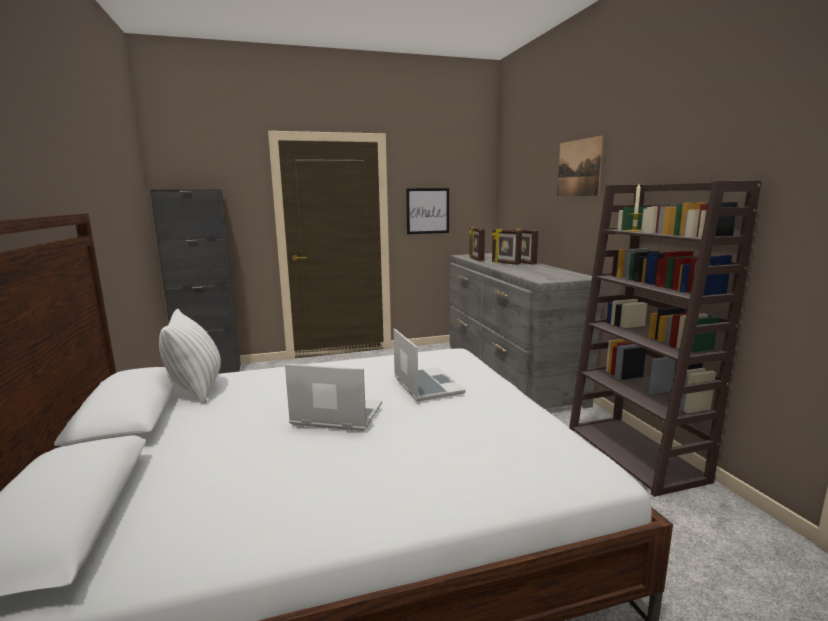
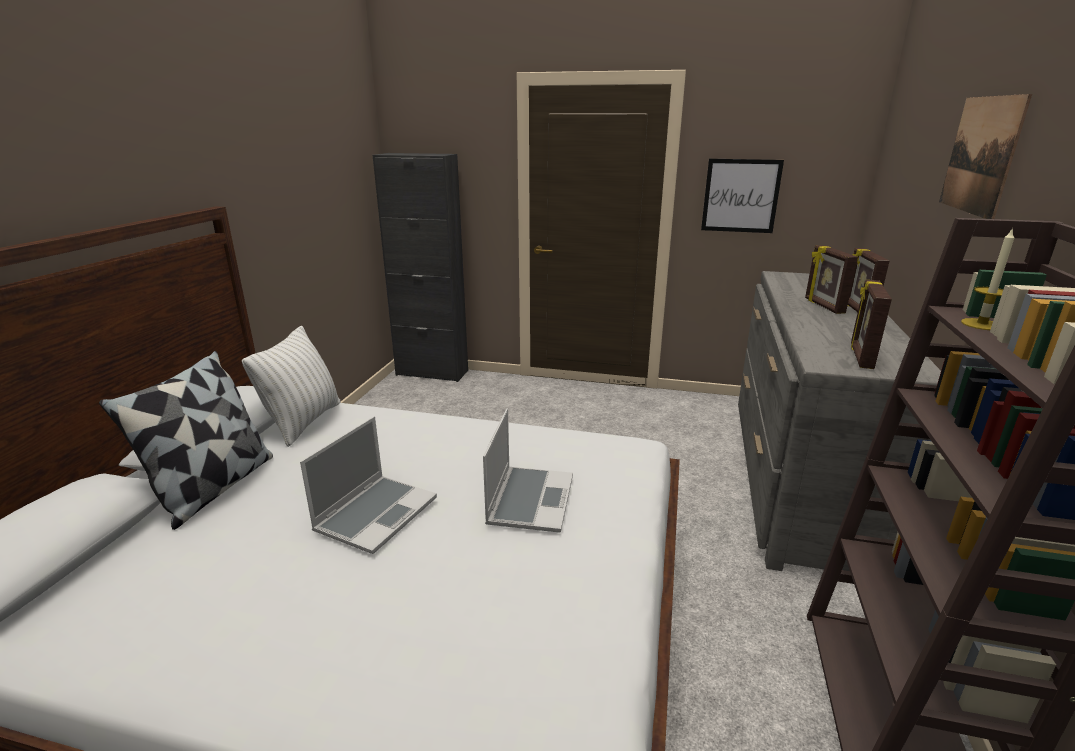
camera: 30 degrees right, 10 degrees up
(169, 440) = (214, 487): none -> pillow
(335, 415) = (376, 514): laptop -> laptop turned 75 degrees clockwise
(476, 259) = (787, 288): picture frame -> picture frame (860, 356)

